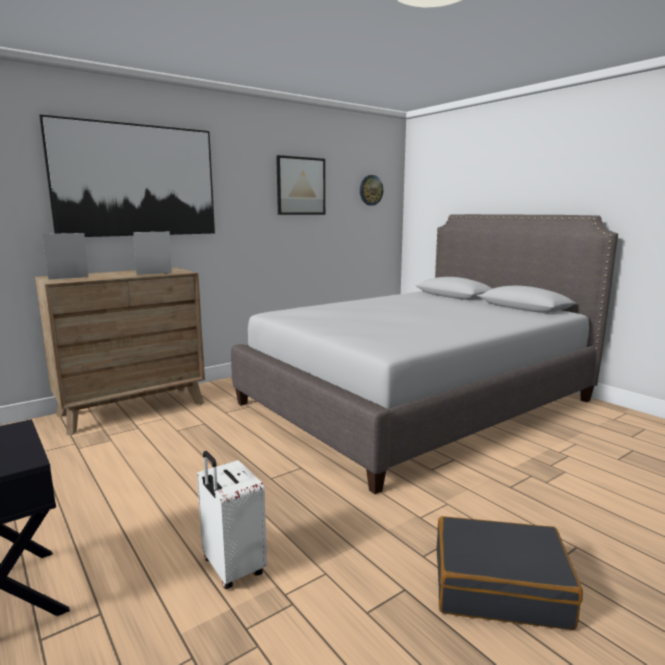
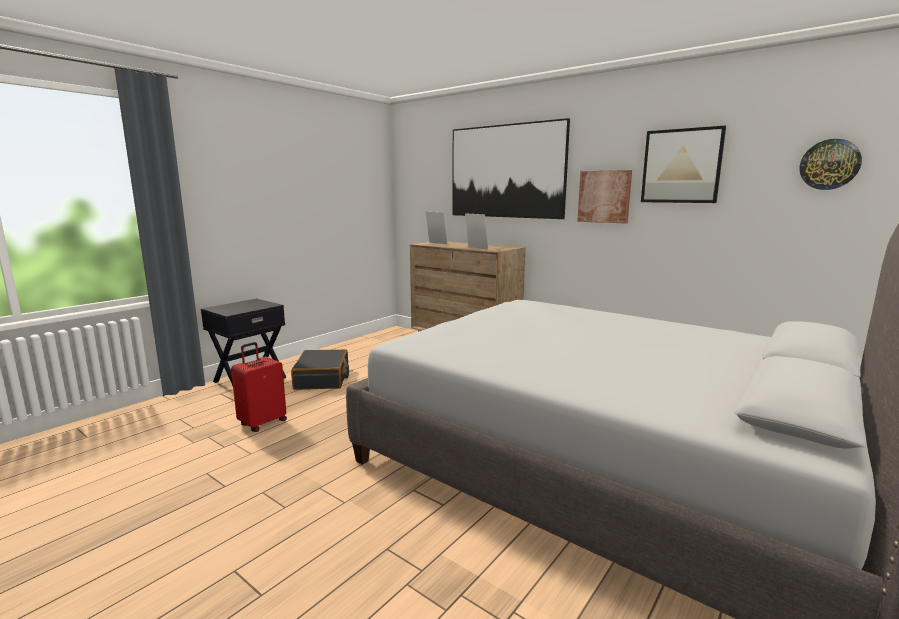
camera: 75 degrees right, 0 degrees up
(232, 568) = (262, 423): white suitcase -> red suitcase
(248, 210) = (604, 196): none -> picture
(499, 586) = (214, 533): black suitcase -> black suitcase (322, 378)

